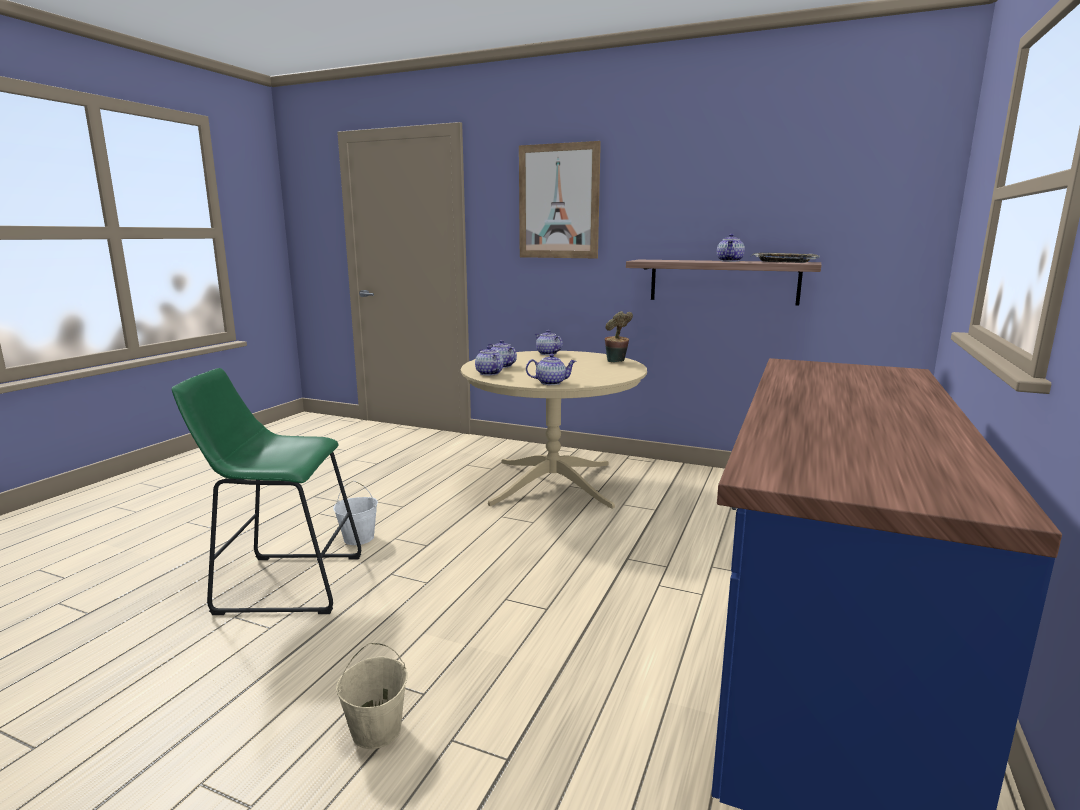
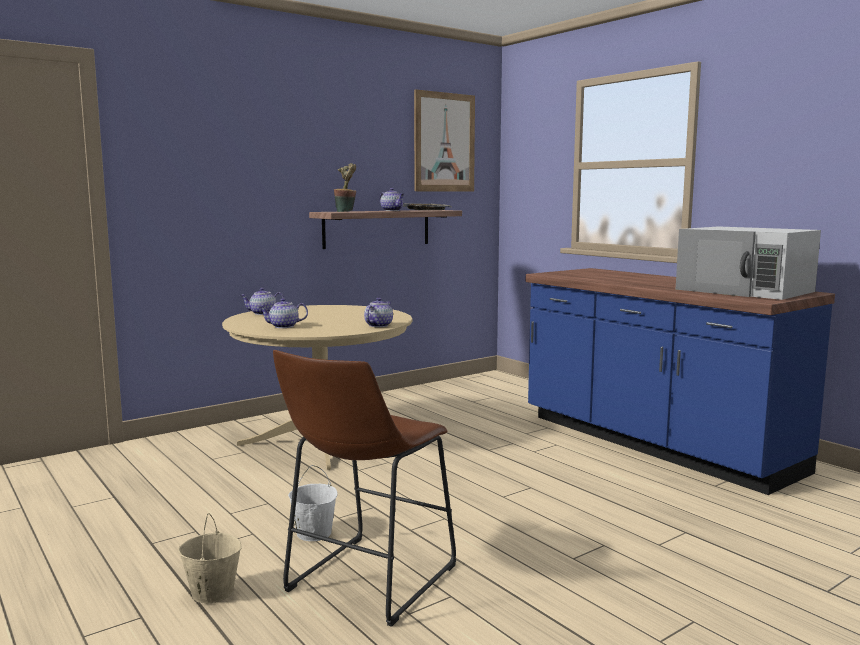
camera: 60 degrees left, 5 degrees down
(282, 583) = (365, 582): green stool -> brown stool
(376, 730) = (635, 567): beige bucket -> beige bucket (212, 593)
(488, 373) = (305, 332): teapot -> none
(558, 201) = (226, 153): picture -> picture (444, 142)
(616, 362) = (341, 307): potted plant -> potted plant (346, 212)
(877, 457) = (745, 290): none -> white microwave

